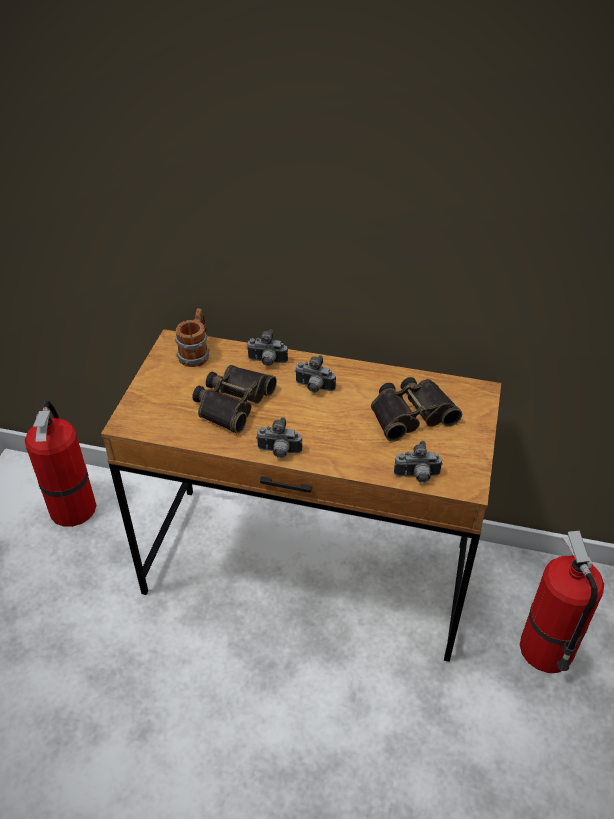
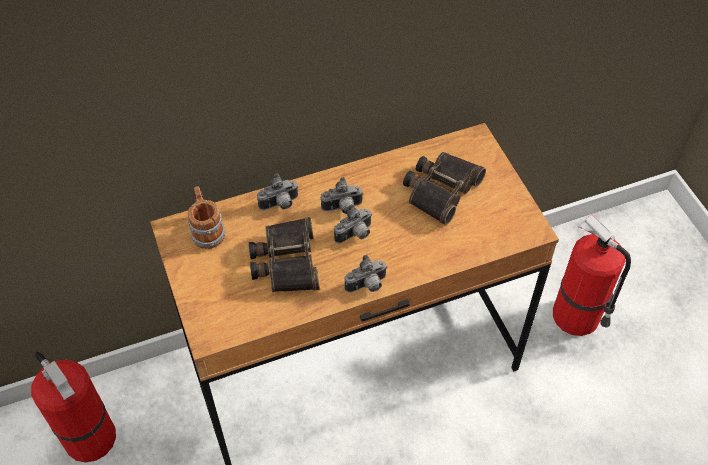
camera: 35 degrees left, 10 degrees up
(417, 476) = (491, 244): camera -> camera (355, 235)

